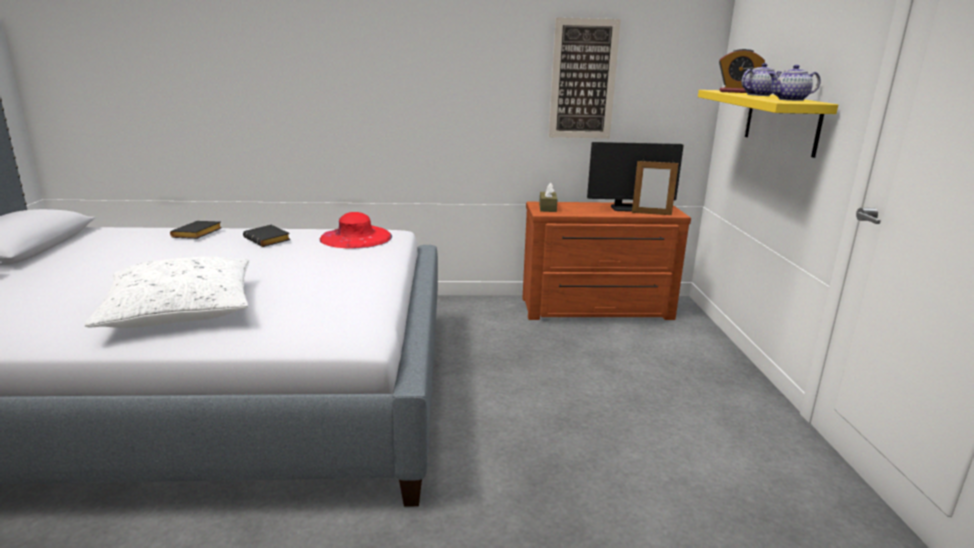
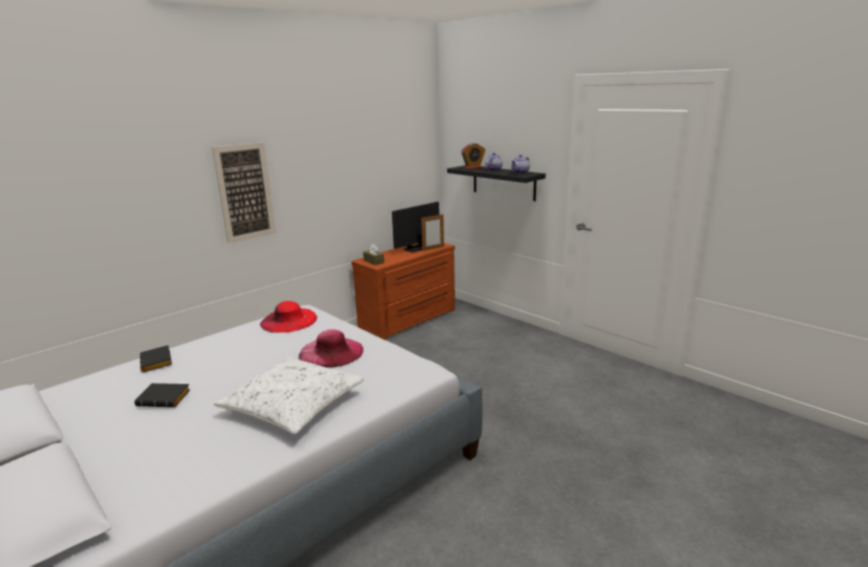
camera: 40 degrees left, 0 degrees up
(269, 240) = (230, 345): black book -> black book (166, 399)
(318, 277) = (331, 352): none -> pink hat
(583, 79) = (371, 170): picture -> picture (245, 192)
(781, 121) = (503, 182): yellow shelf -> black shelf

